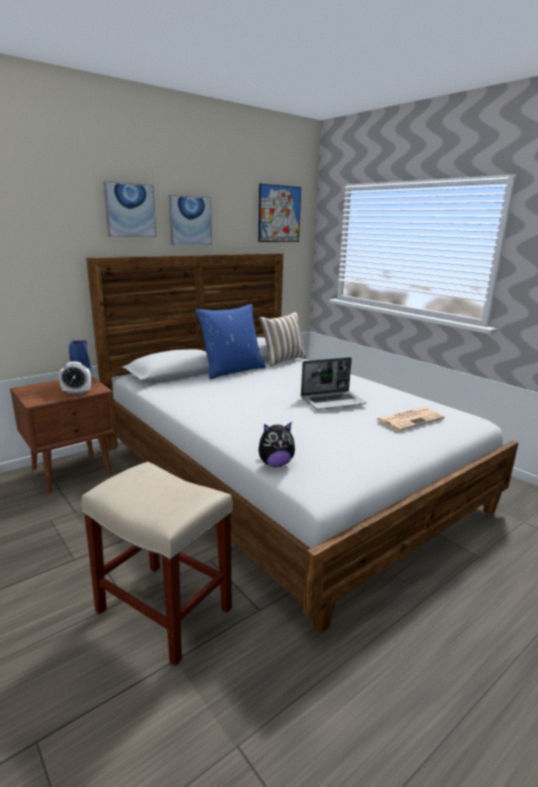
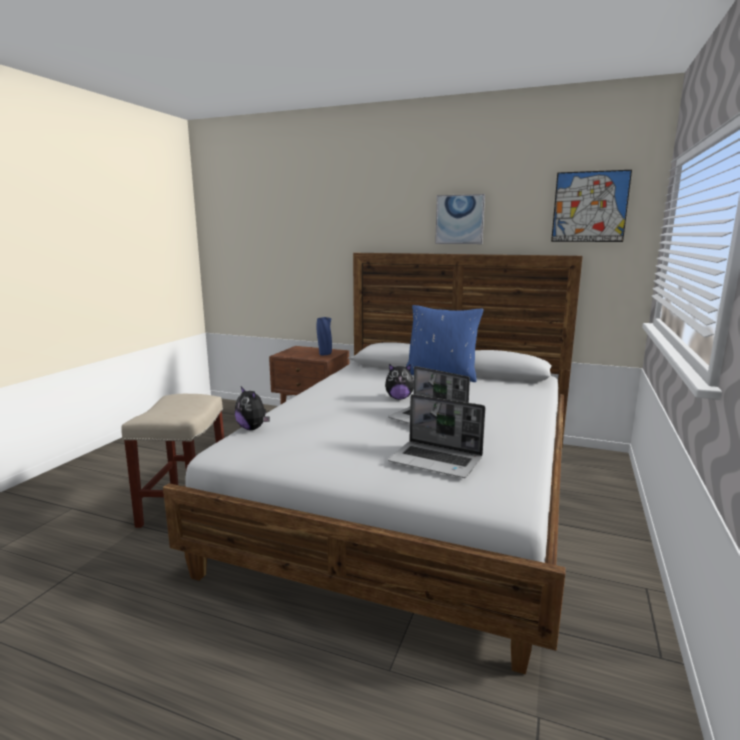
camera: 60 degrees right, 5 degrees down
(77, 392) = (310, 356): alarm clock -> none
(130, 210) = (399, 212): picture -> none
(270, 395) = (399, 398): none -> plush toy
(282, 360) = (515, 382): pillow -> none
(410, 419) = (437, 461): newspaper -> laptop

